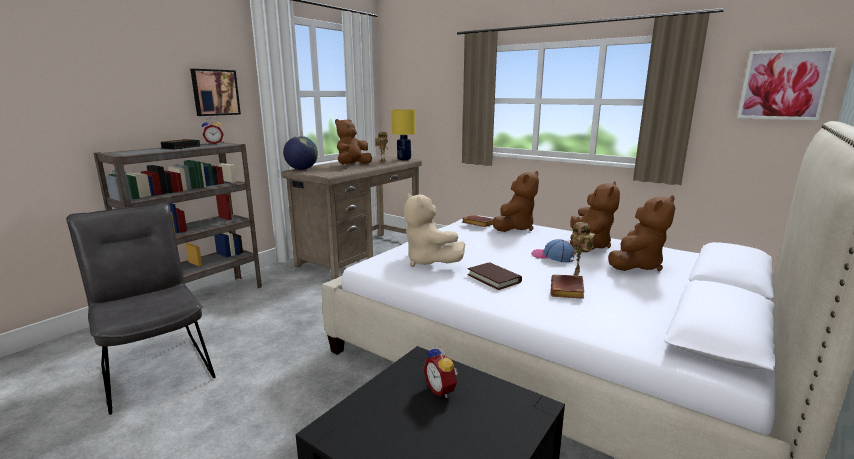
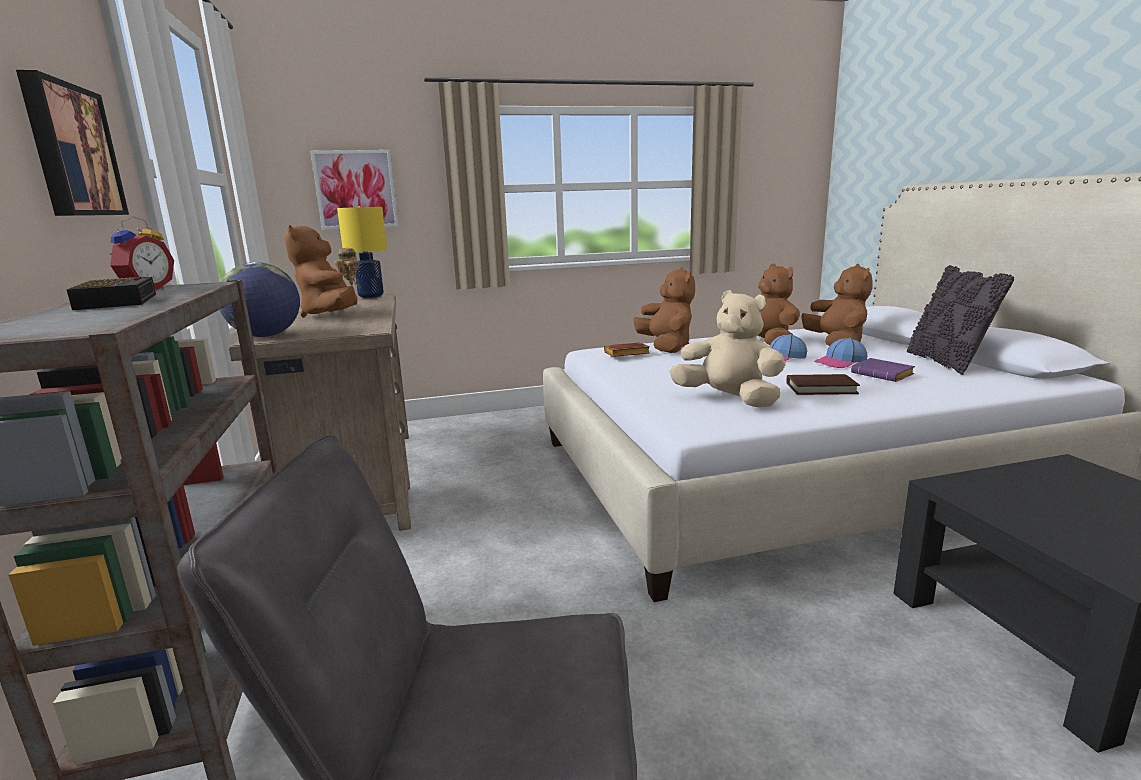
camera: 50 degrees left, 0 degrees up
(429, 262) = (729, 400): beige plush toy -> beige plush toy turned 150 degrees counterclockwise
(442, 390) = (1031, 494): alarm clock -> none
(568, 291) = (884, 375): brown book -> purple book
(578, 274) = (840, 362): toy robot -> cap
(662, 308) = (946, 362): none -> black pillow
(783, 85) = (793, 163): picture -> picture (356, 190)

